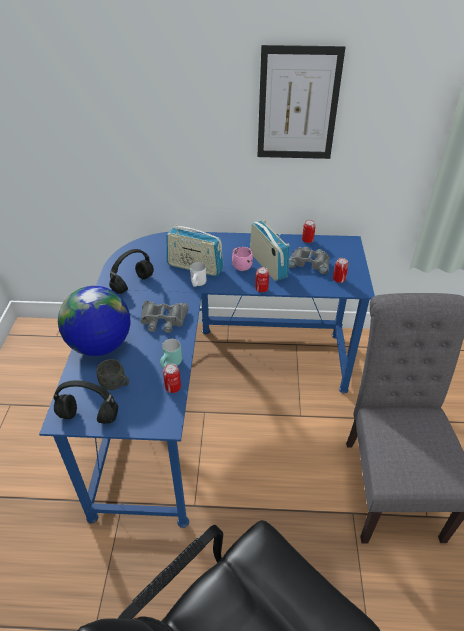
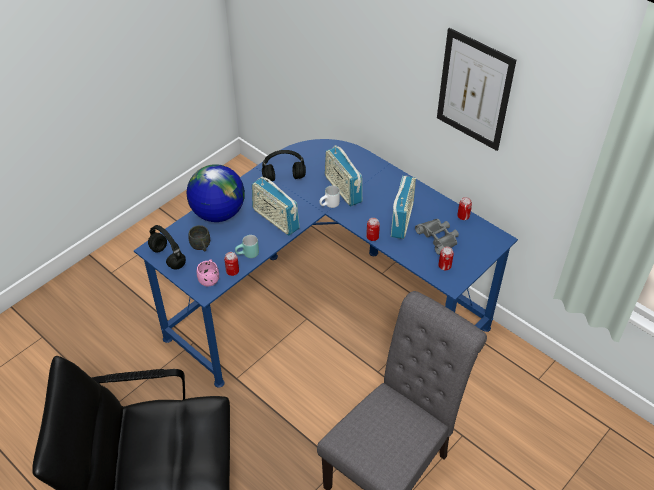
camera: 40 degrees right, 5 degrees up
(163, 320) = (275, 219): grey binoculars -> radio
(240, 266) = (379, 208): pink mug -> pink mug (209, 278)

